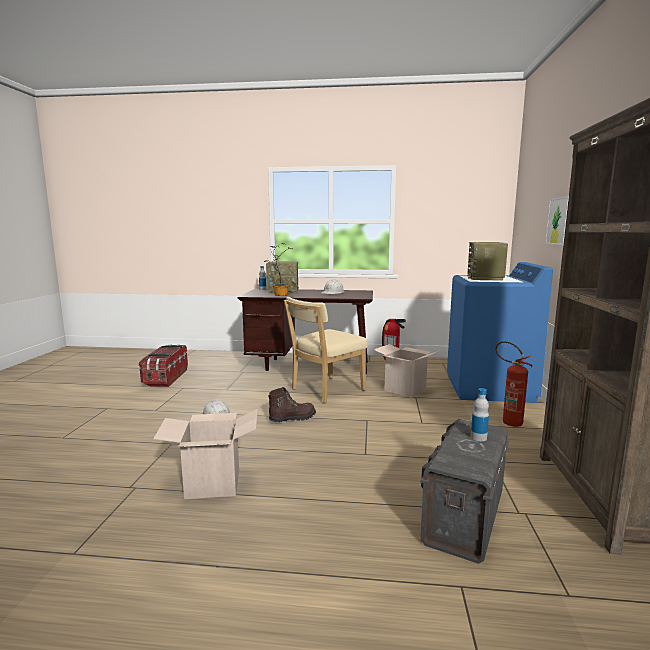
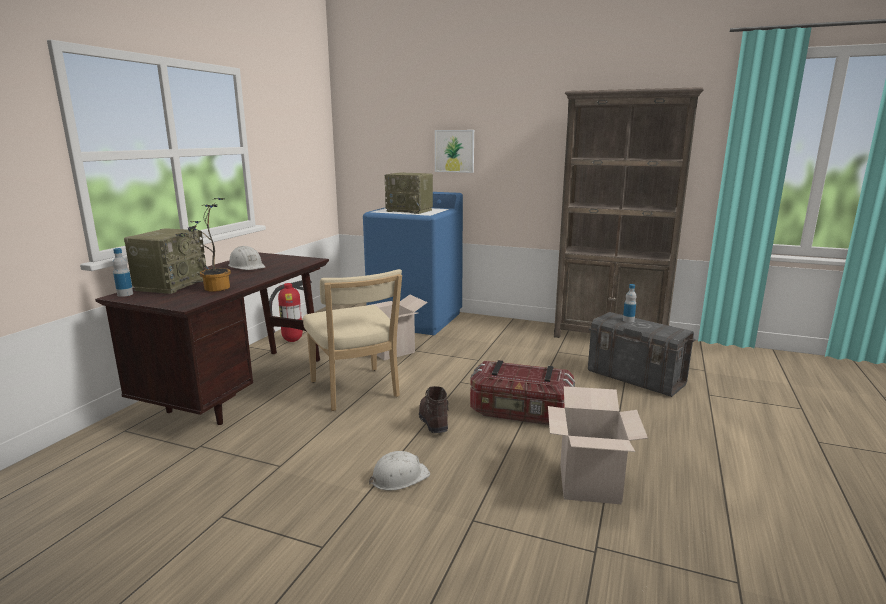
camera: 75 degrees left, 5 degrees up
(165, 378) = (123, 544): storage box -> storage box (520, 413)
(507, 421) = (491, 331): fire extinguisher -> none

